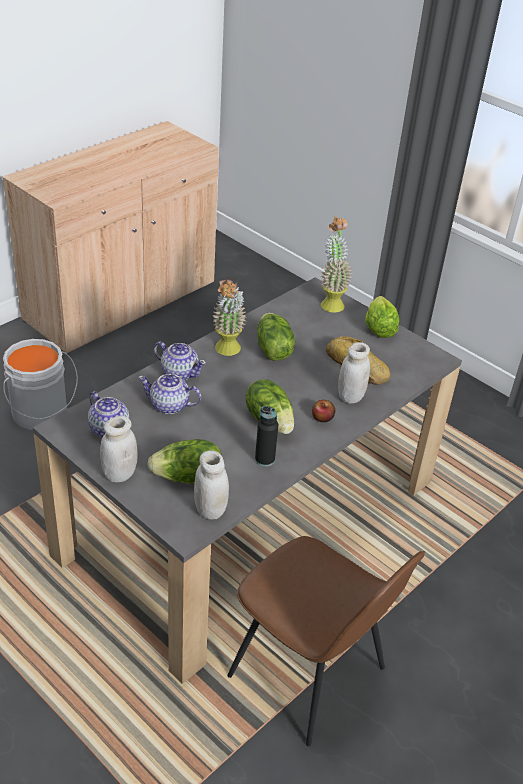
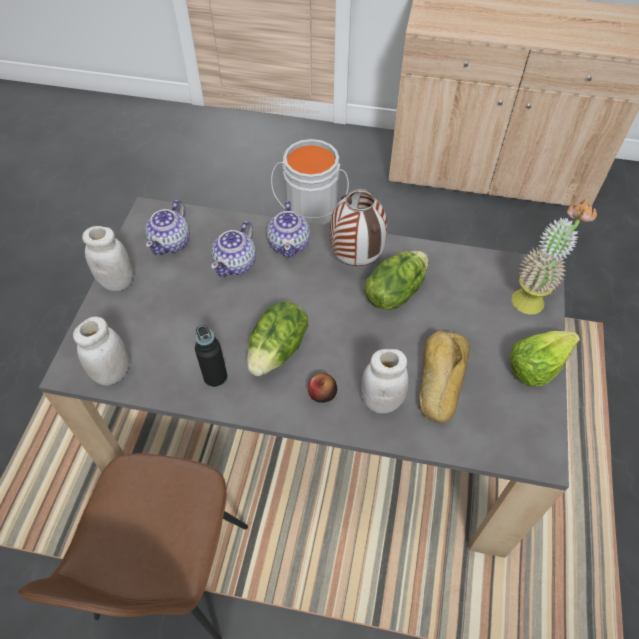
camera: 60 degrees right, 15 degrees up
(169, 406) = (236, 263): teapot -> teapot turned 135 degrees counterclockwise
(188, 477) = (146, 332): lettuce -> none
(227, 352) = (355, 260): potted plant -> vase

